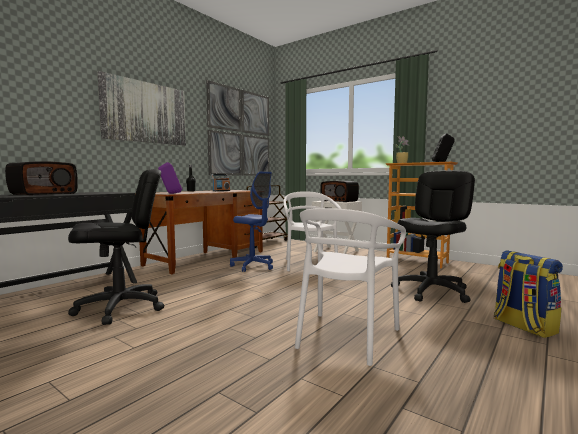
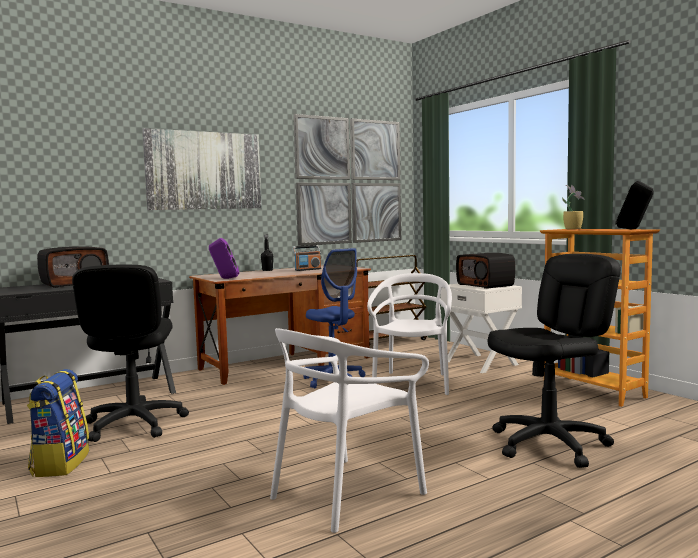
camera: 20 degrees right, 0 degrees up
(121, 308) = (134, 424): black office chair -> black office chair turned 90 degrees clockwise
(523, 326) = (622, 516): backpack -> backpack (60, 464)

